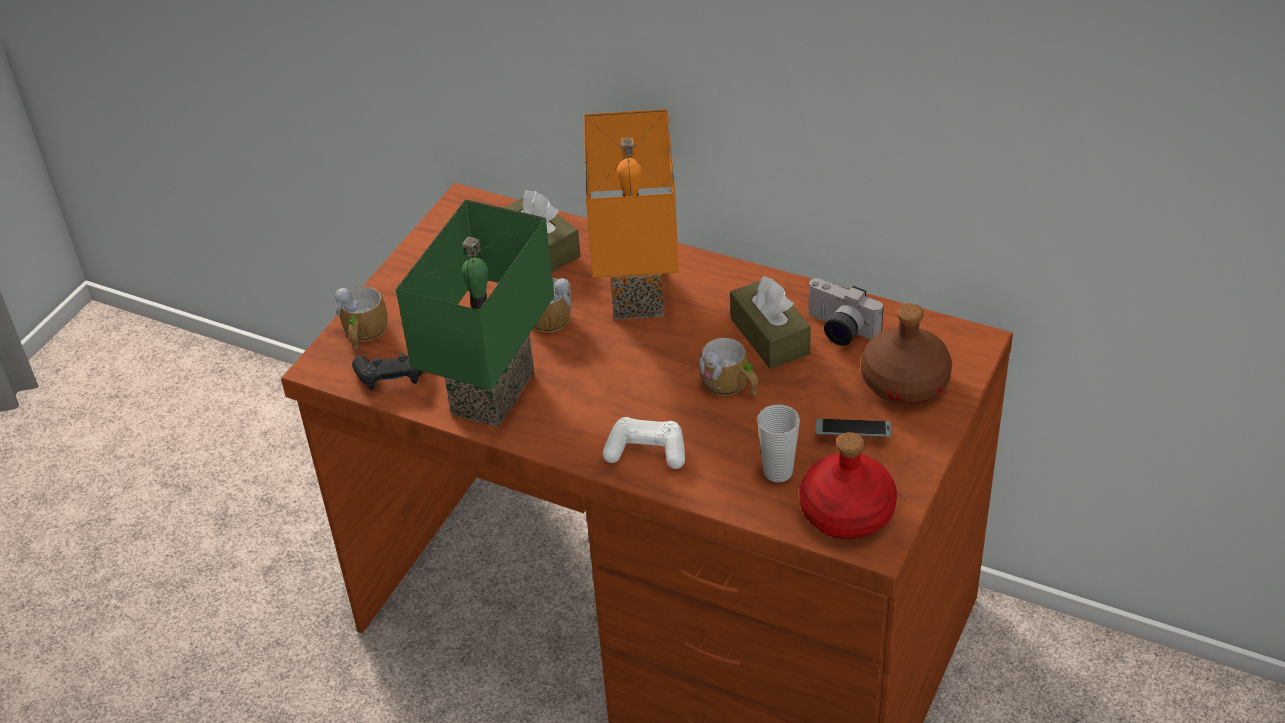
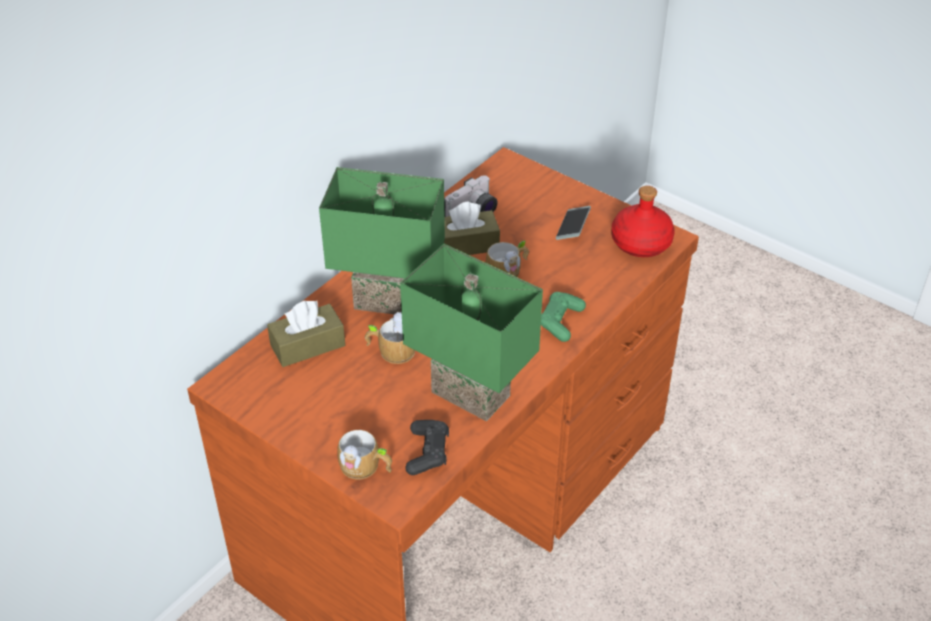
camera: 80 degrees left, 0 degrees up
(632, 291) = (386, 302): orange table lamp -> green table lamp
(646, 451) = (560, 321): white game controller -> green game controller
(778, 472) = (597, 265): cup -> none
(905, 382) = (533, 196): brown bottle -> none

